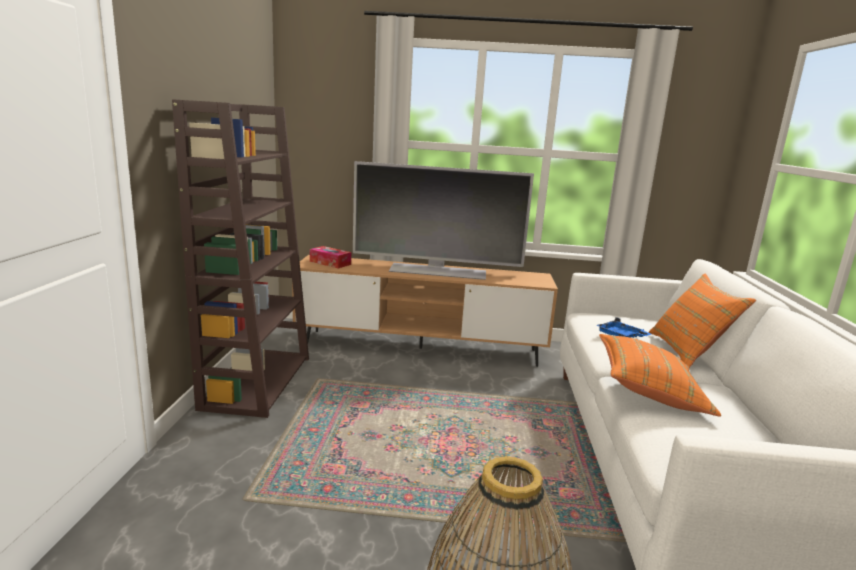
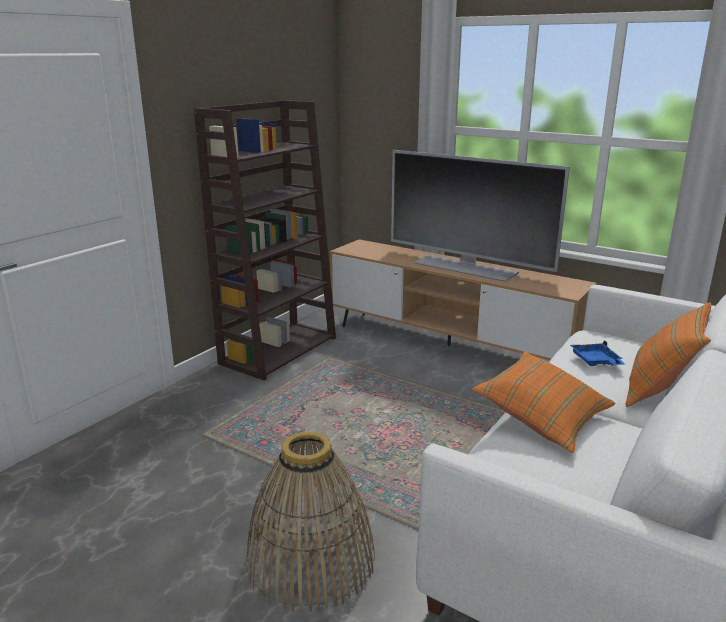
camera: 30 degrees right, 5 degrees up
(330, 263) = (368, 249): tissue box -> none

